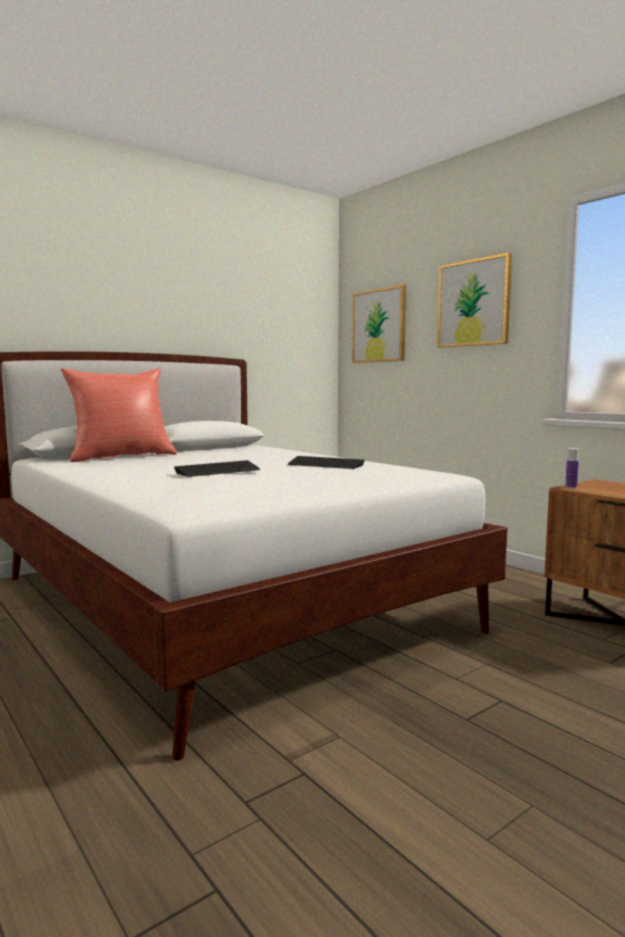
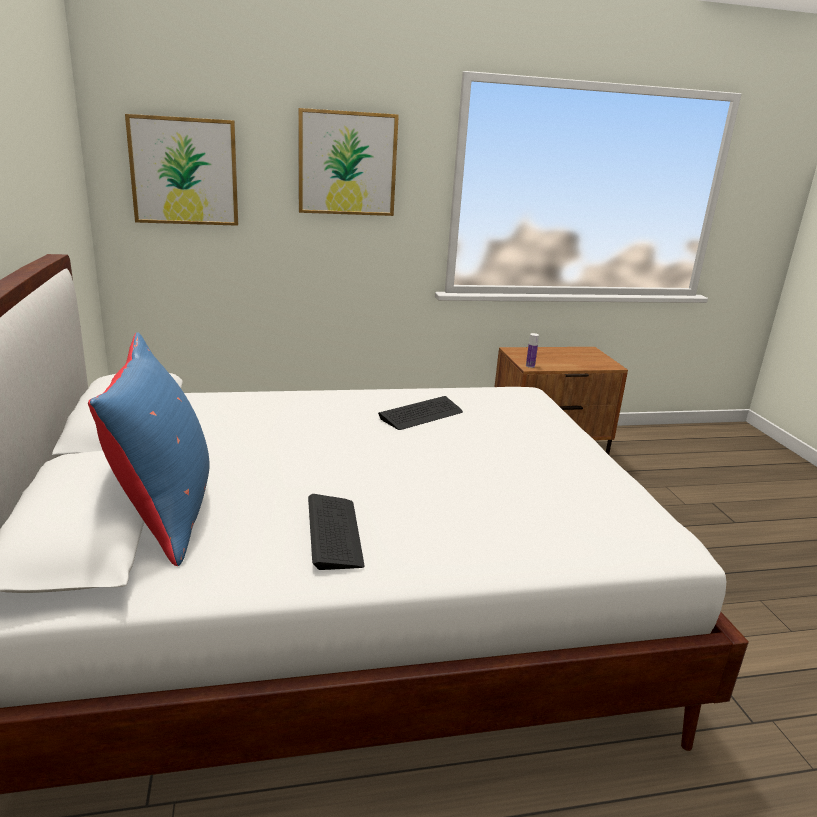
camera: 65 degrees left, 15 degrees up
(121, 457) = (165, 511): red pillow -> blue pillow
(218, 471) = (439, 478): keyboard -> keyboard (334, 533)

